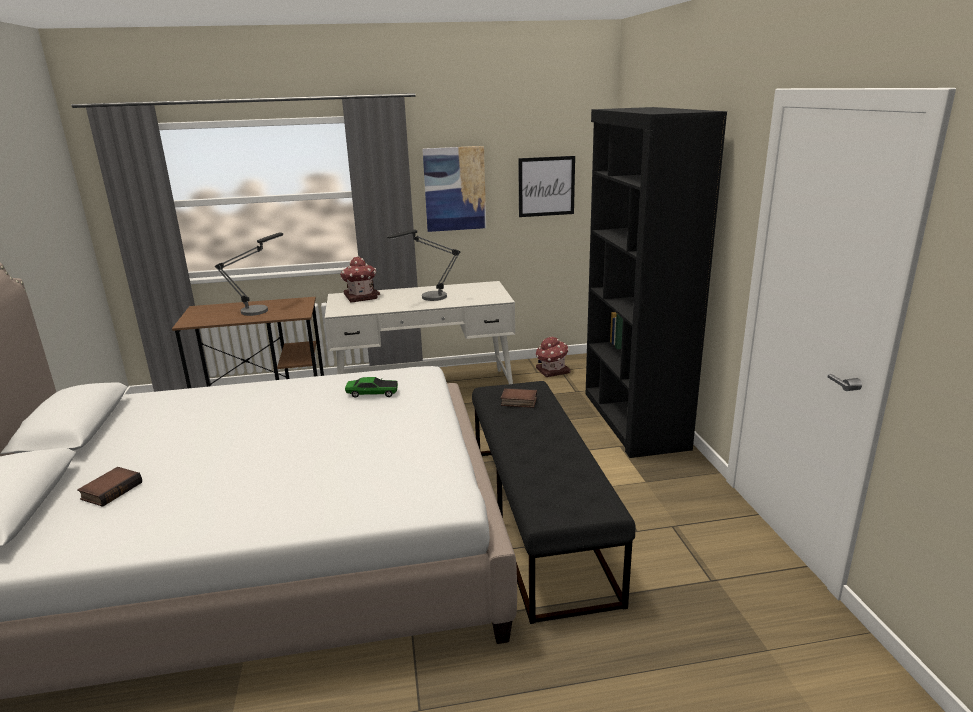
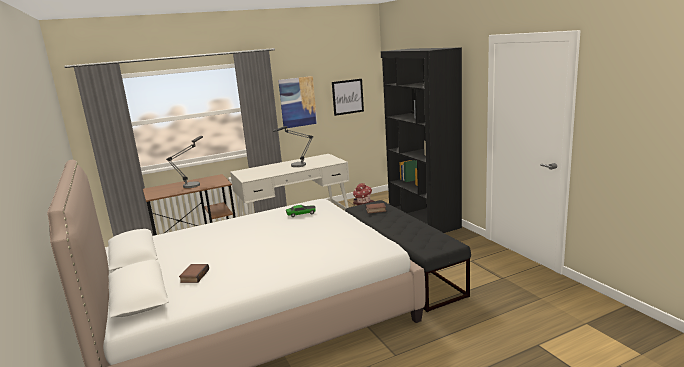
camera: 15 degrees left, 5 degrees down
(360, 296) = (253, 170): toy house -> none

